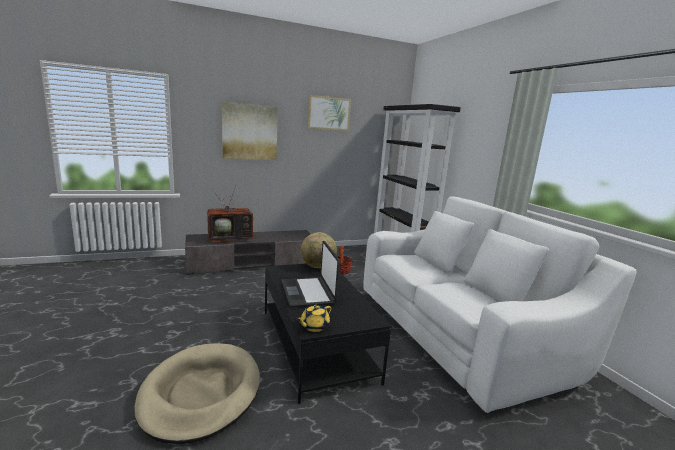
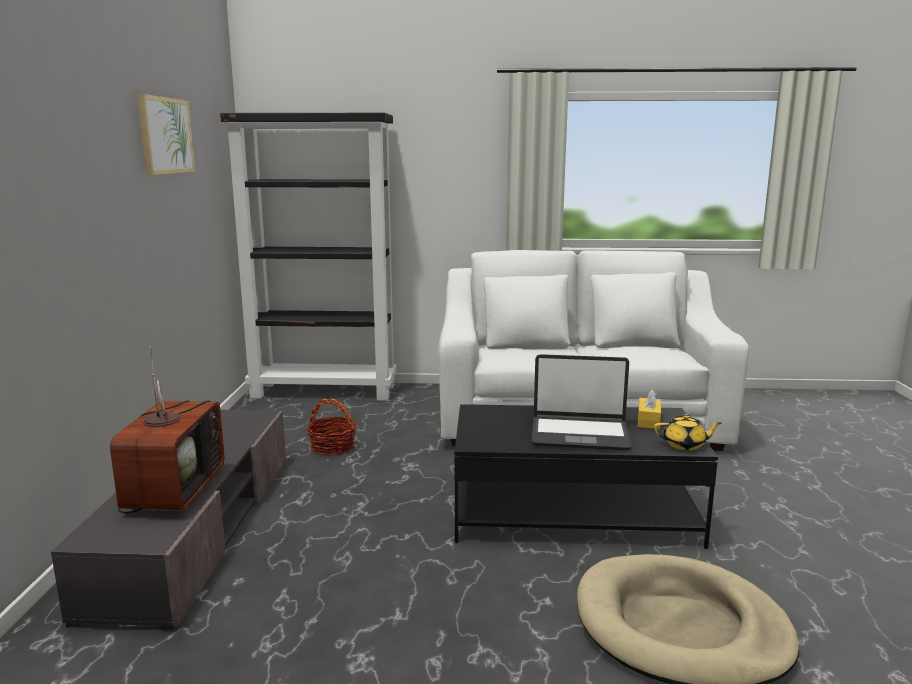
camera: 65 degrees left, 0 degrees up
(250, 132) = (69, 203): picture -> none
(314, 326) = (684, 445): yellow teapot -> yellow teapot turned 60 degrees counterclockwise
(318, 267) = (480, 415): globe -> none
(350, 313) = (648, 421): none -> yellow tissue box

